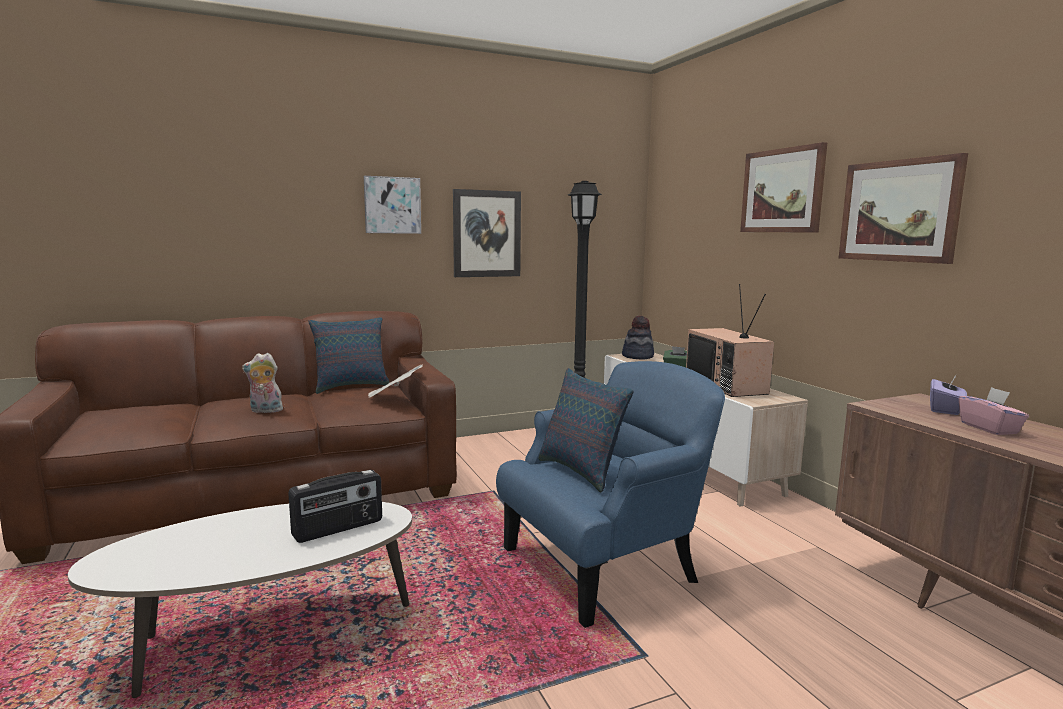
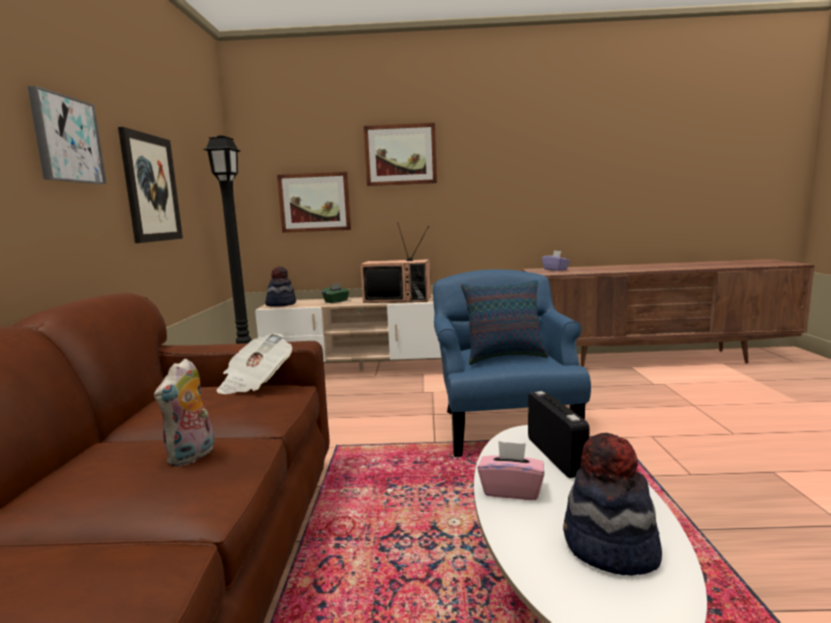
camera: 65 degrees left, 0 degrees up
(185, 555) = (609, 548): none -> hat
(351, 387) = (149, 405): blue pillow -> none
(899, 211) = (492, 167): picture -> picture (315, 202)
(989, 428) = (589, 270): pink tissue box -> pink tissue box (511, 490)

